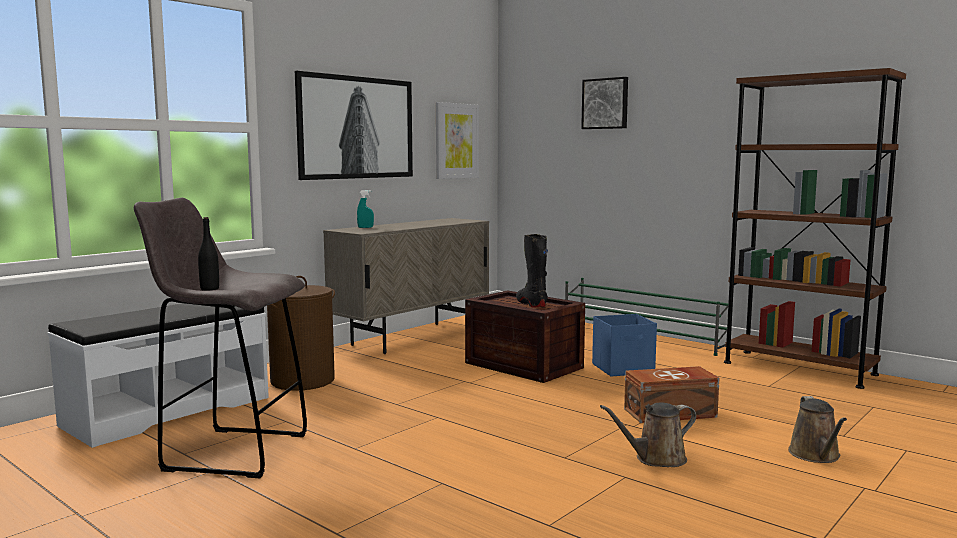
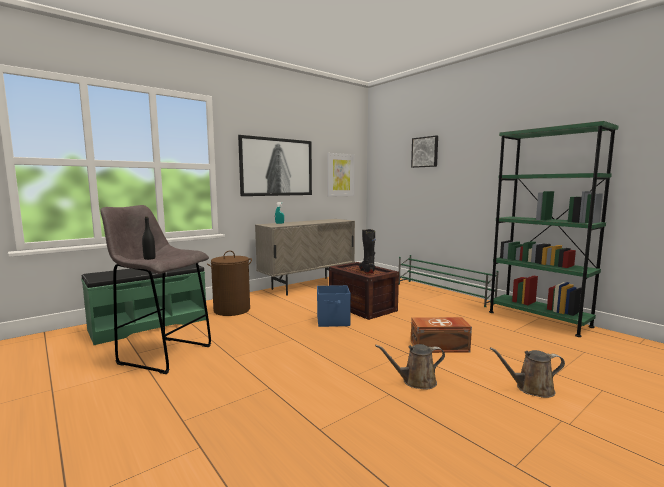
camera: 10 degrees right, 0 degrees up
(167, 411) = (149, 324): white bench -> green bench
(624, 368) = (422, 313): blue storage box -> blue storage box (333, 321)
(799, 368) = (538, 319): brown bookcase -> green bookcase
(816, 455) = (531, 389): brown watering can -> brown watering can turned 75 degrees clockwise

